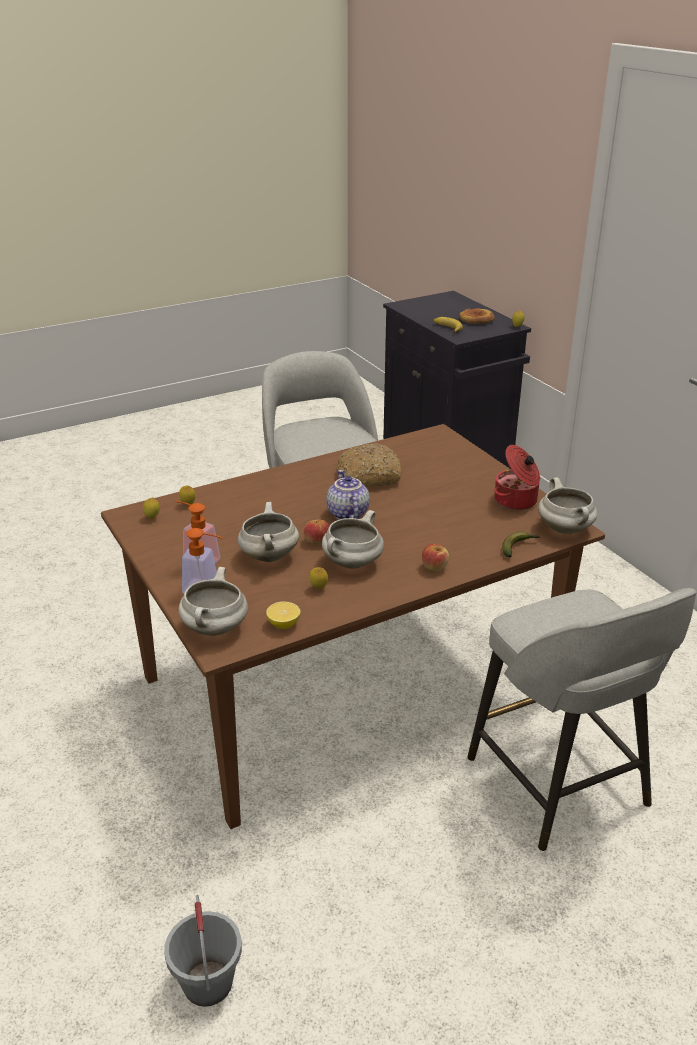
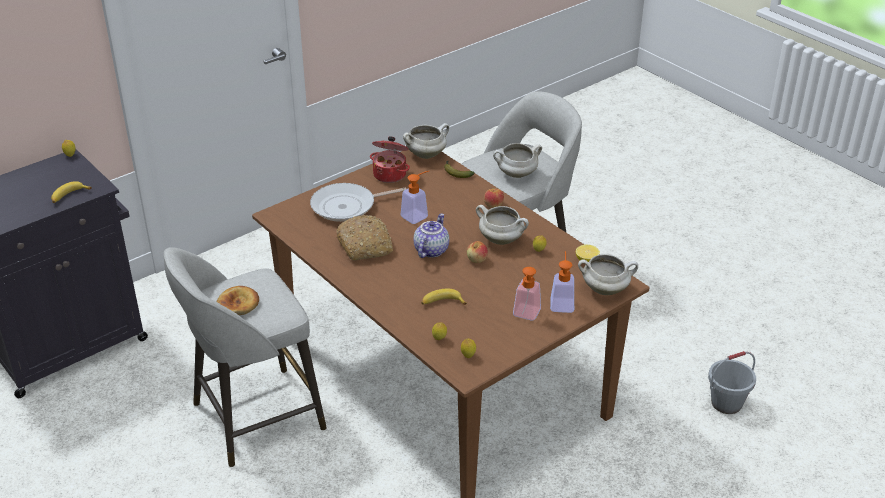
camera: 100 degrees left, 5 degrees up
(246, 511) = (442, 303): none -> banana
(268, 556) = (505, 280): white cooking pot -> white cooking pot (516, 174)
(346, 513) = (430, 250): teapot -> teapot turned 135 degrees clockwise
(421, 511) = (417, 215): none -> soap dispenser
(447, 471) = (347, 206): none -> frying pan
(476, 319) = (43, 179): bread -> bread (238, 304)

